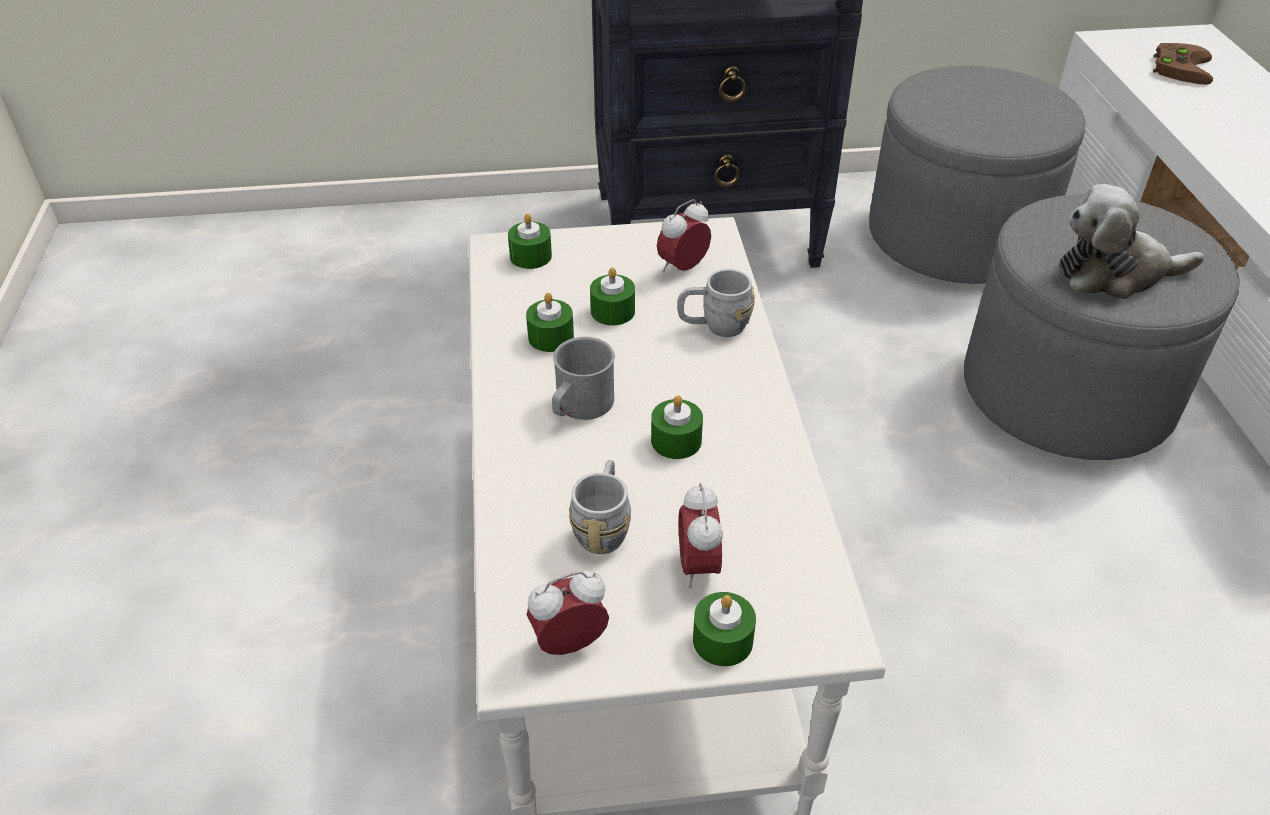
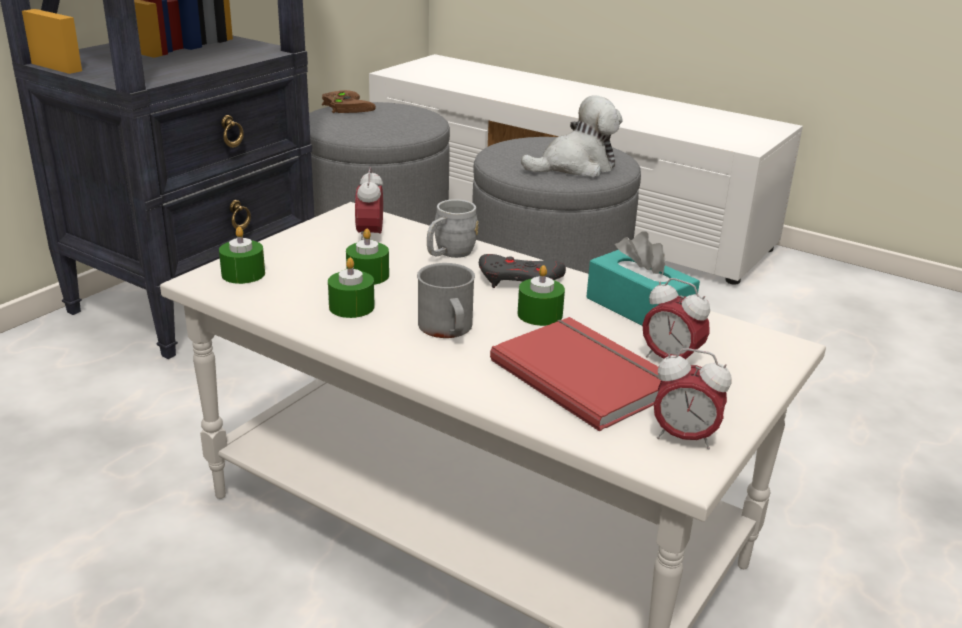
camera: 50 degrees left, 15 degrees down
(569, 643) = (684, 438): alarm clock -> alarm clock turned 90 degrees counterclockwise
(603, 526) = (585, 375): grey mug -> red book
(722, 640) = (747, 382): green candle -> none
(725, 392) = (519, 280): none -> grey game controller
(774, 494) = (639, 308): none -> turquoise tissue box
(1115, 273) = (575, 166): plush toy -> plush toy turned 150 degrees counterclockwise
(1178, 67) = (451, 74): brown game controller -> brown game controller (344, 106)

